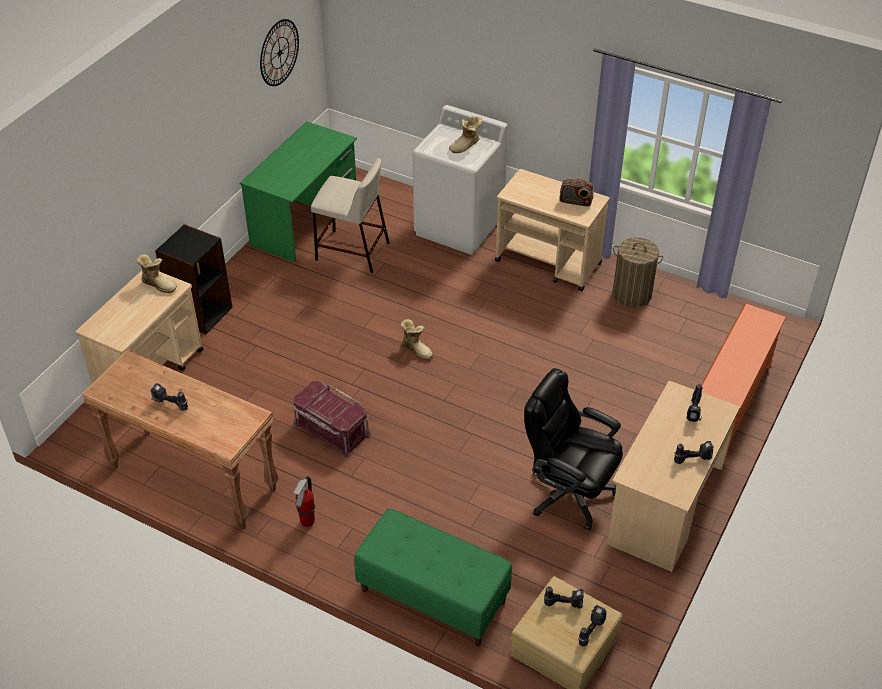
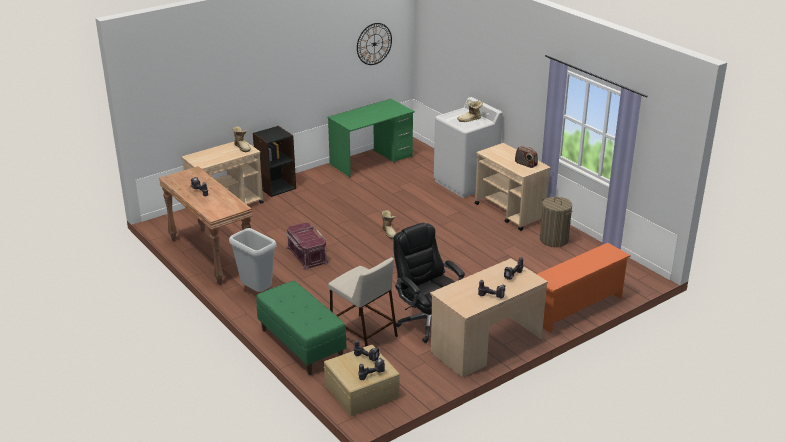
camera: 25 degrees right, 15 degrees down
(307, 522) = (257, 292): fire extinguisher -> grey trash can
(351, 251) = (388, 180): beige stool -> beige stool (362, 334)

